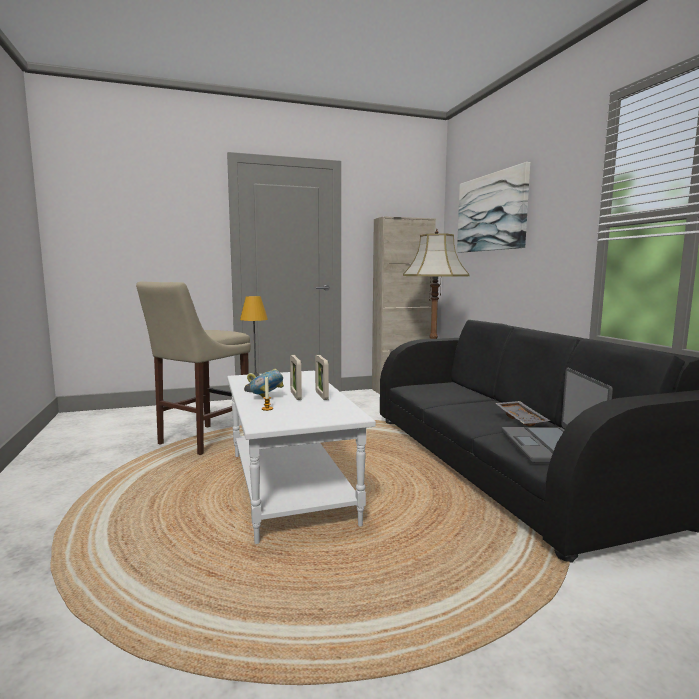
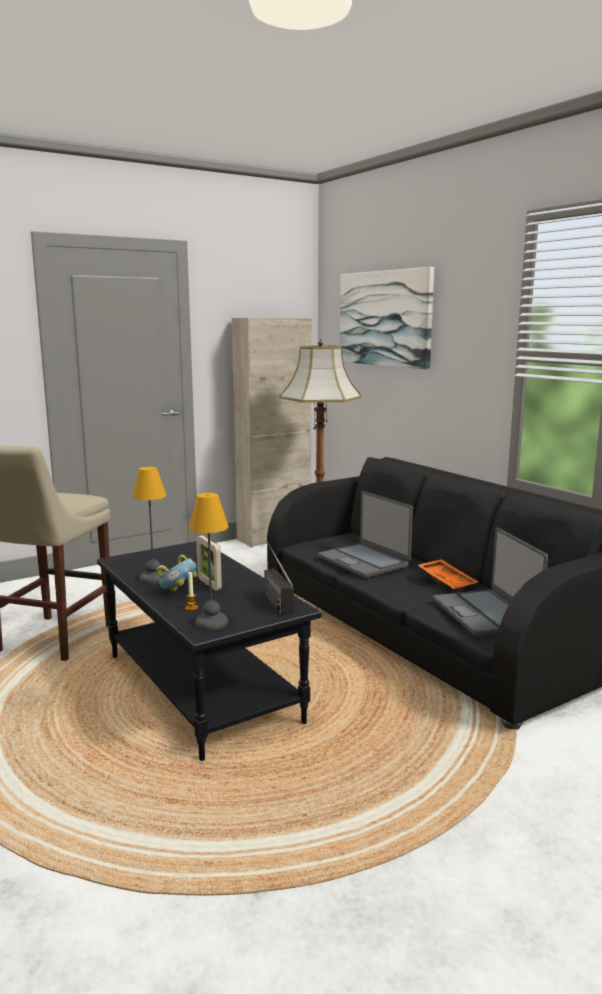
camera: 15 degrees left, 5 degrees up
(274, 419) = (212, 622): none -> table lamp
(291, 486) = (203, 688): white coffee table -> black coffee table
(321, 395) = (239, 581): picture frame -> none
(339, 408) = (272, 598): none -> radio
(451, 400) = (364, 561): none -> laptop
(522, 419) = (447, 581): grey tray -> orange tray

